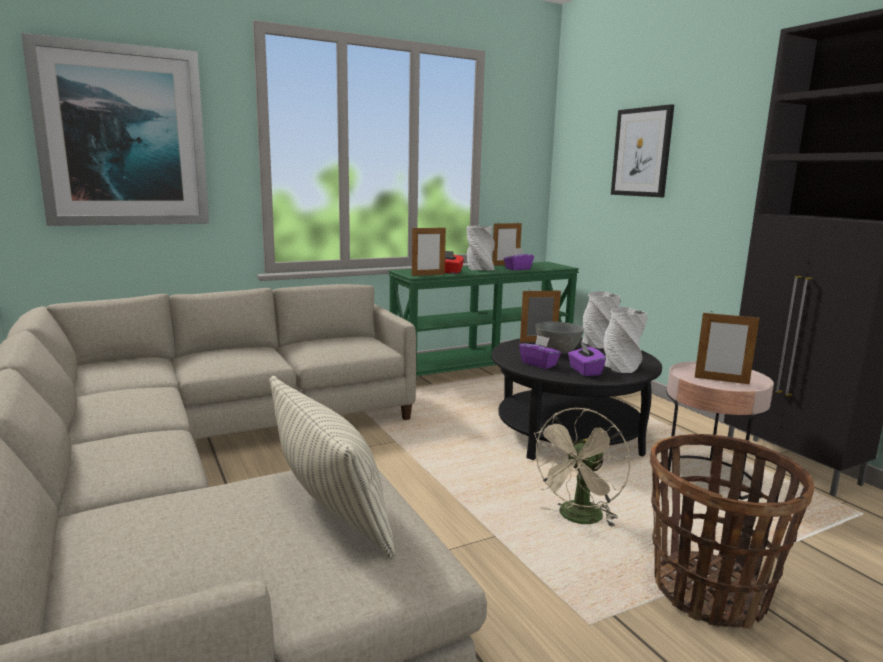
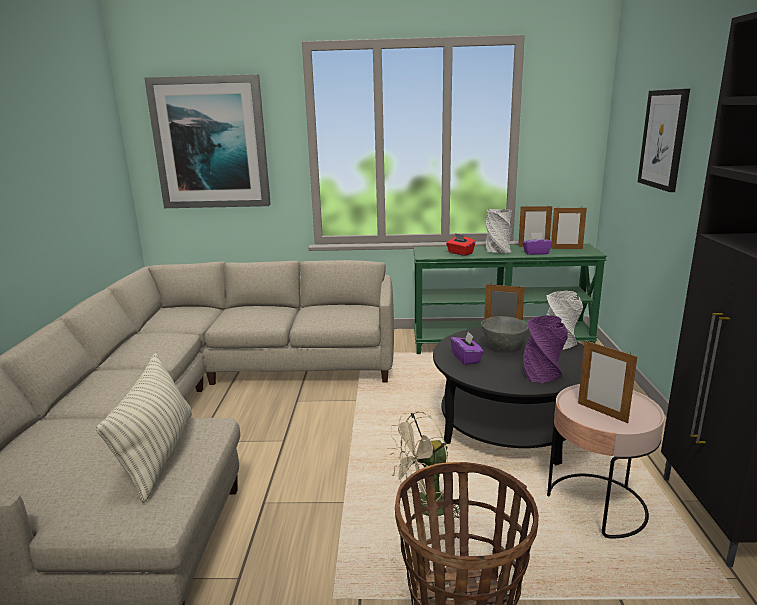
camera: 30 degrees right, 5 degrees up
(428, 275) = (436, 255): picture frame -> picture frame (566, 248)
(584, 371) = (497, 373): purple tissue box -> none
(620, 366) = (542, 374): grey vase -> purple vase

